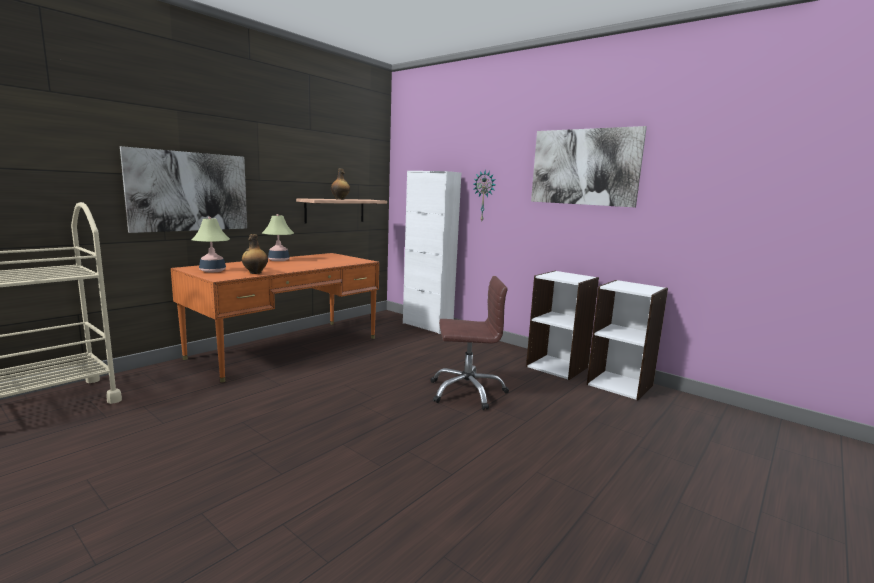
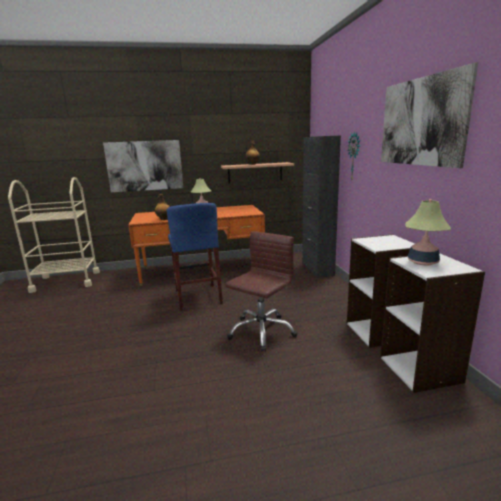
camera: 40 degrees right, 5 degrees up
(213, 270) = (148, 216): table lamp -> table lamp (423, 262)
(337, 377) = (198, 297): none -> blue stool
(427, 326) = (317, 269): white cabinet -> black cabinet
(467, 391) = (261, 331): brown office chair -> brown office chair turned 90 degrees counterclockwise

